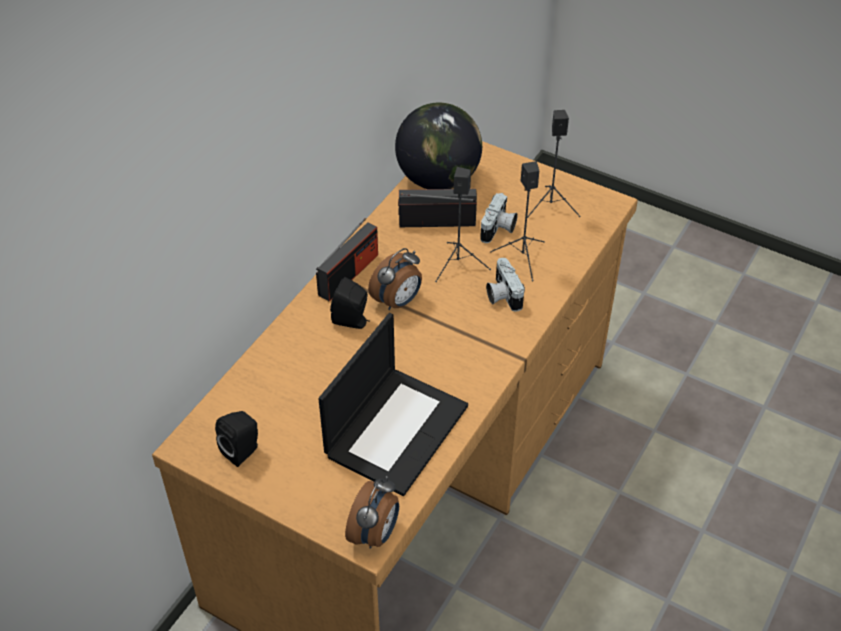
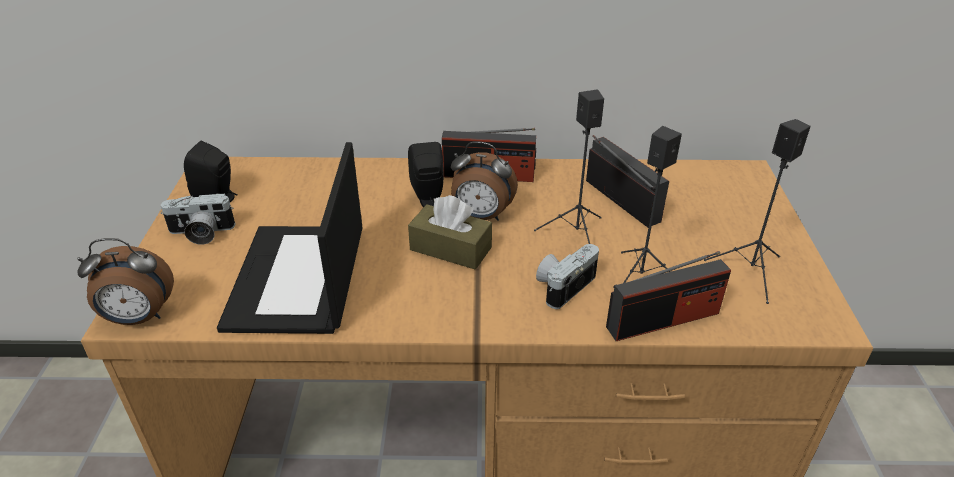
camera: 60 degrees right, 10 degrees down
(396, 429) = (298, 279): laptop -> laptop turned 90 degrees clockwise
(423, 333) = (450, 249): none -> brown tissue box
(438, 179) = (683, 179): globe -> none
(498, 229) = (663, 245): camera -> camera (201, 233)
(563, 267) = (663, 320): none -> radio

